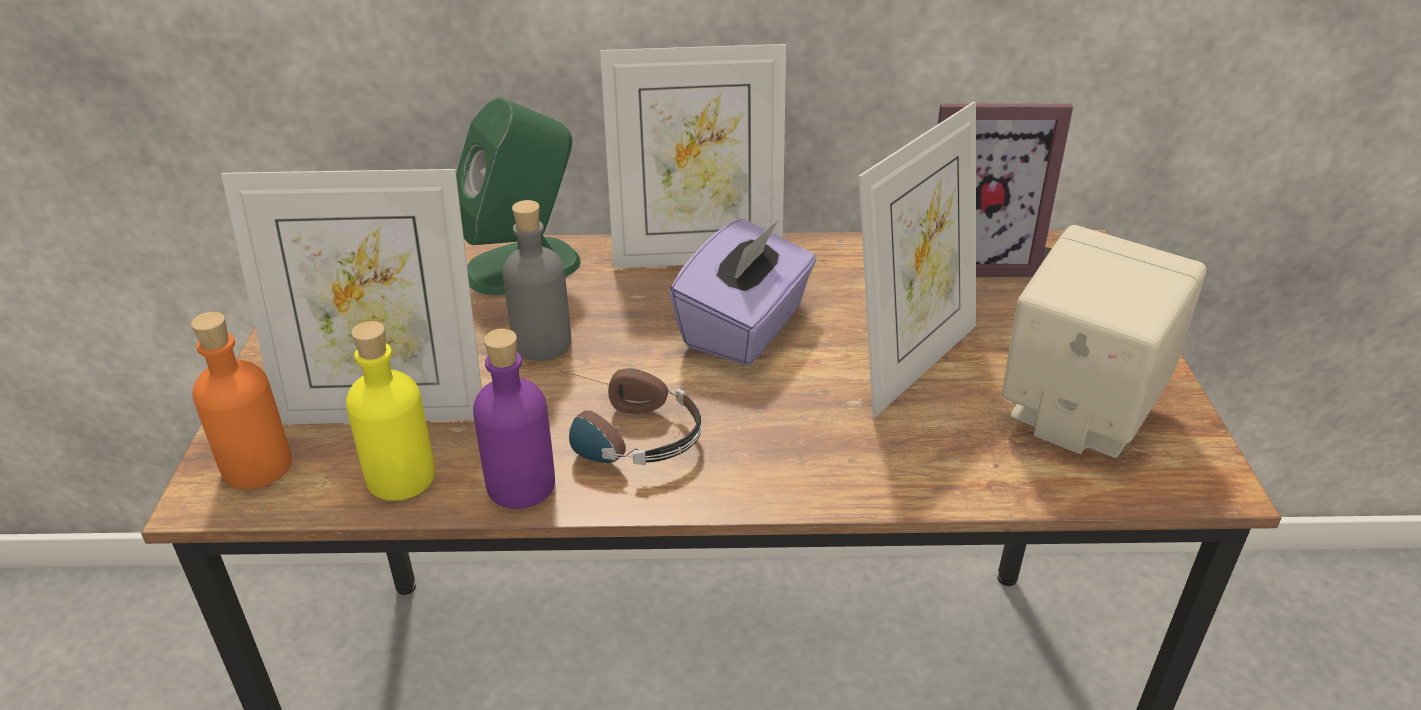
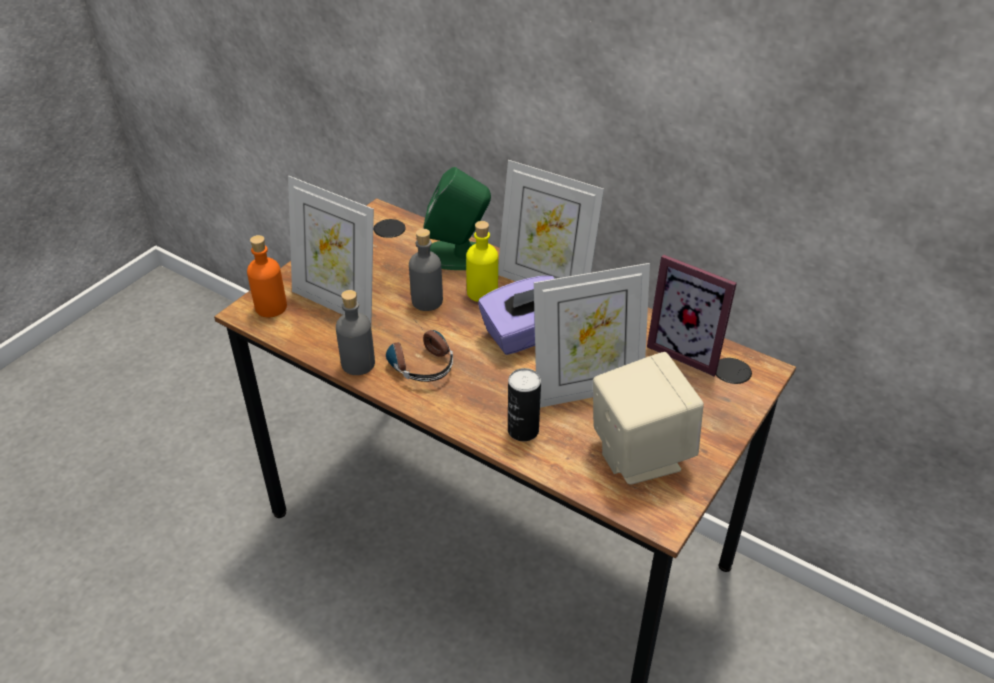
camera: 35 degrees right, 5 degrees up
(401, 477) = (317, 338): yellow bottle -> yellow bottle (482, 292)
(521, 485) = (358, 364): purple bottle -> grey bottle
(892, 458) = (523, 430): none -> can

